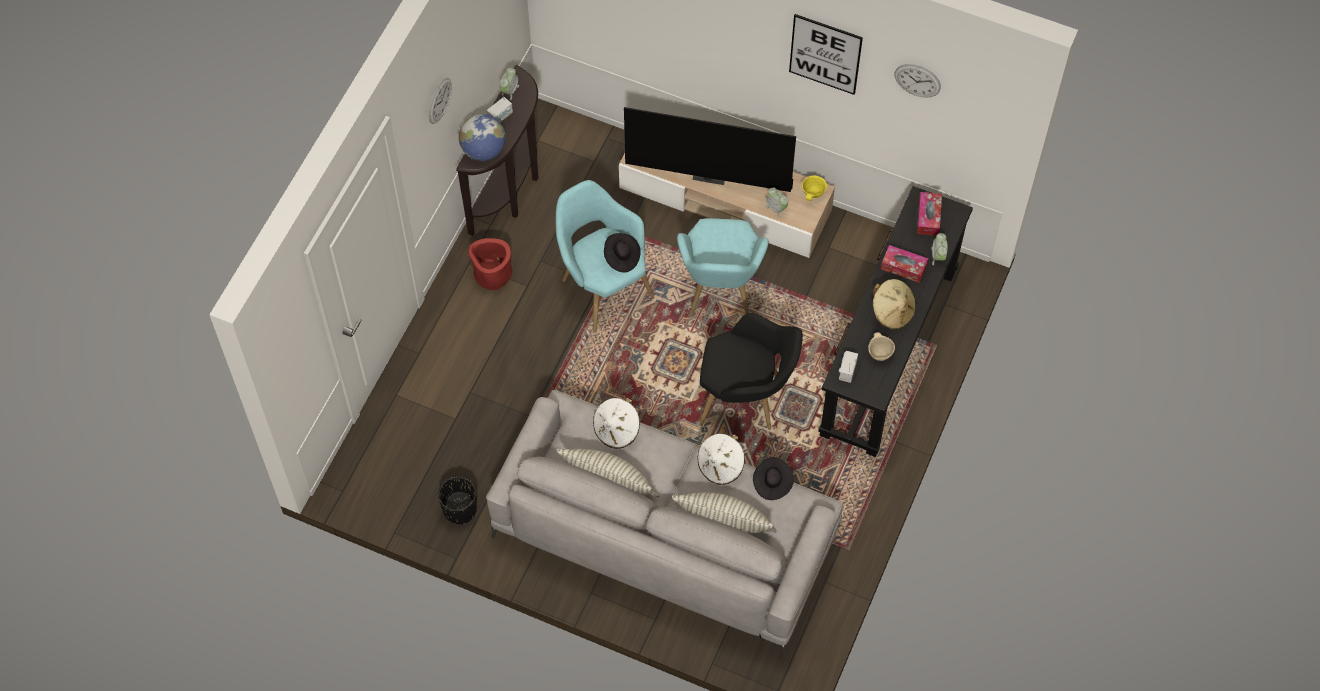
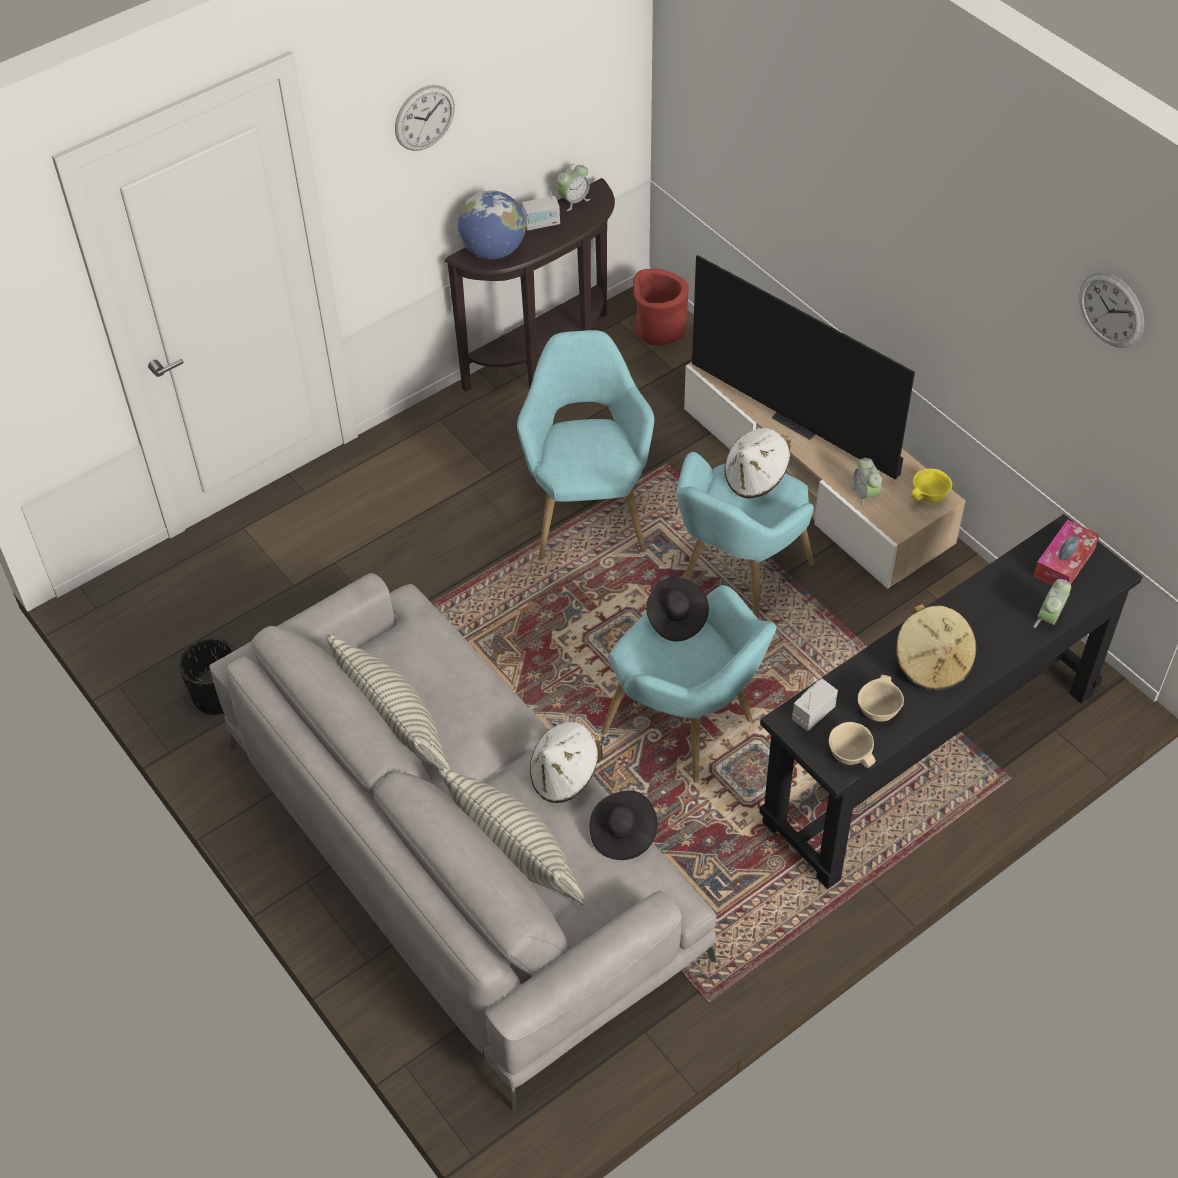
camera: 30 degrees right, 10 degrees down
(492, 275) = (458, 443): red planter -> red planter (658, 329)
(617, 430) = (453, 665): white hat -> white hat (756, 478)
(621, 257) = (604, 458): black hat -> black hat (676, 618)
(746, 400) = (687, 729): black armchair -> turquoise armchair
(825, 54) = (990, 237): picture -> none
(879, 386) = (850, 756): none -> beige bowl
(903, 267) = (986, 612): tissue box -> none

